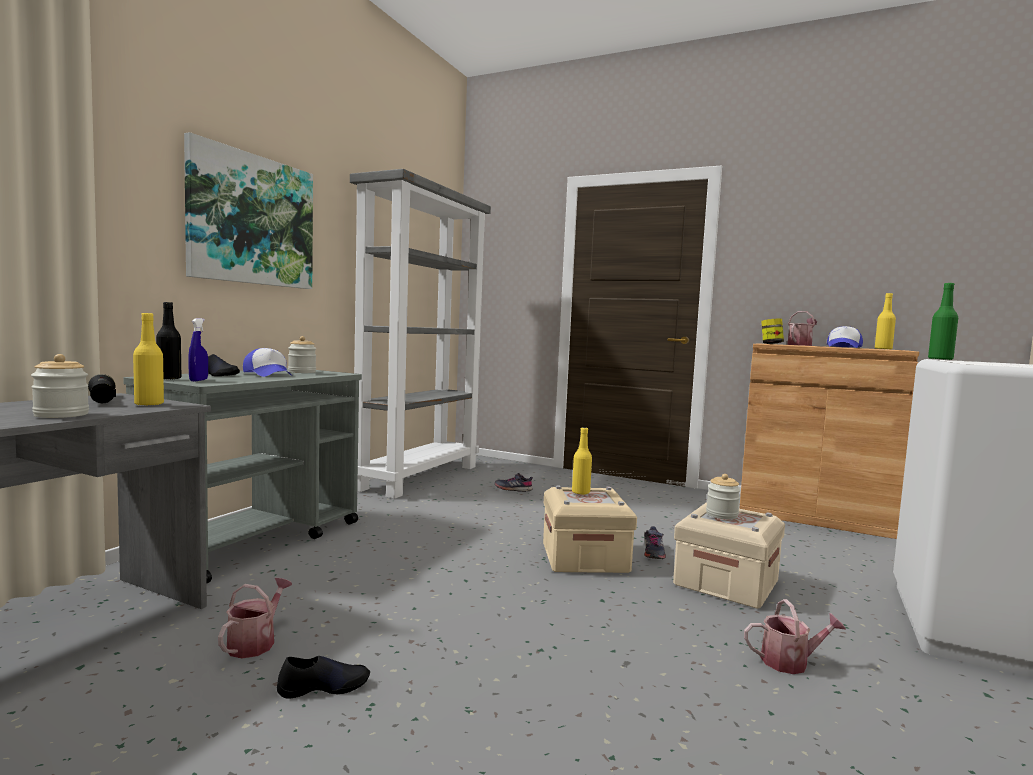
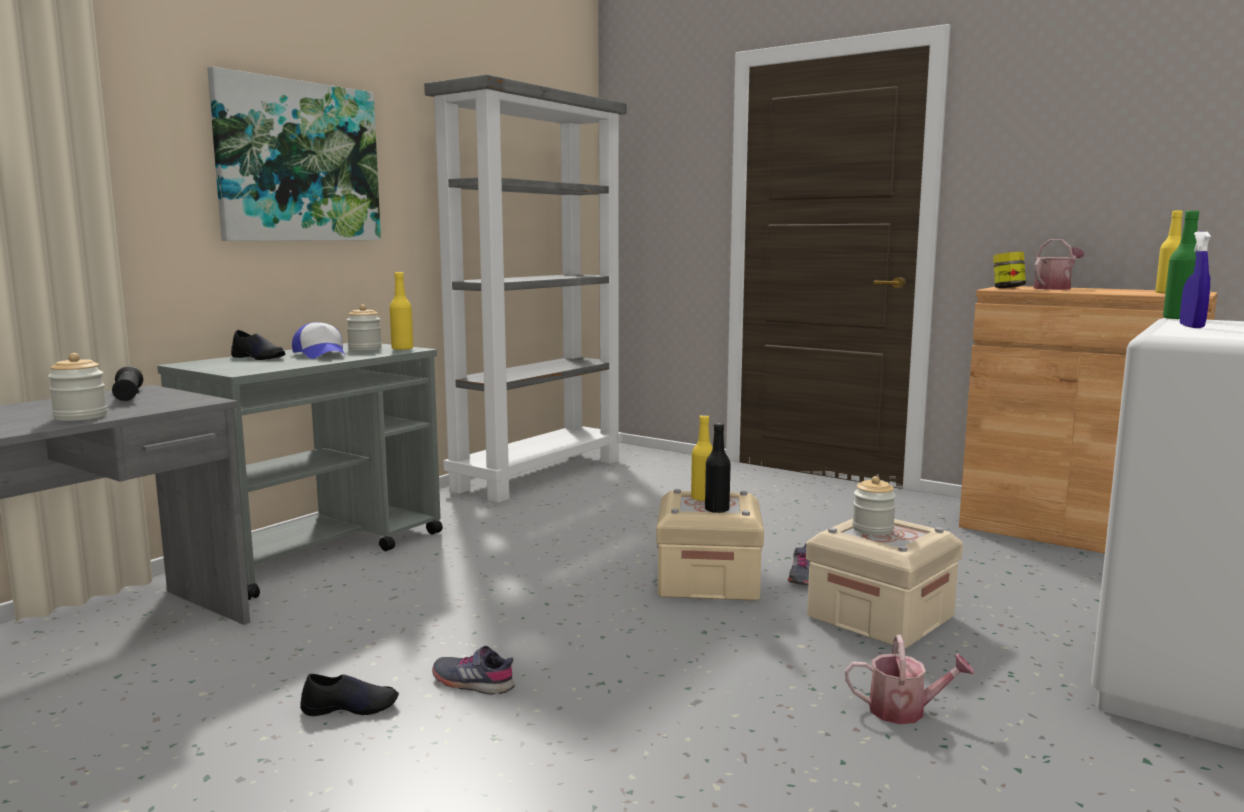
camera: 10 degrees right, 5 degrees up
(149, 404) = (173, 400): yellow bottle -> yellow bottle (402, 349)
(169, 378) = (204, 366): black bottle -> black bottle (717, 510)
(198, 380) = (234, 367): blue spray bottle -> blue spray bottle (1191, 326)
(255, 642) = (292, 660): watering can -> none
(513, 489) = (656, 491): grey shoe -> grey shoe (473, 682)
(843, 347) = (1112, 291): cap -> none

